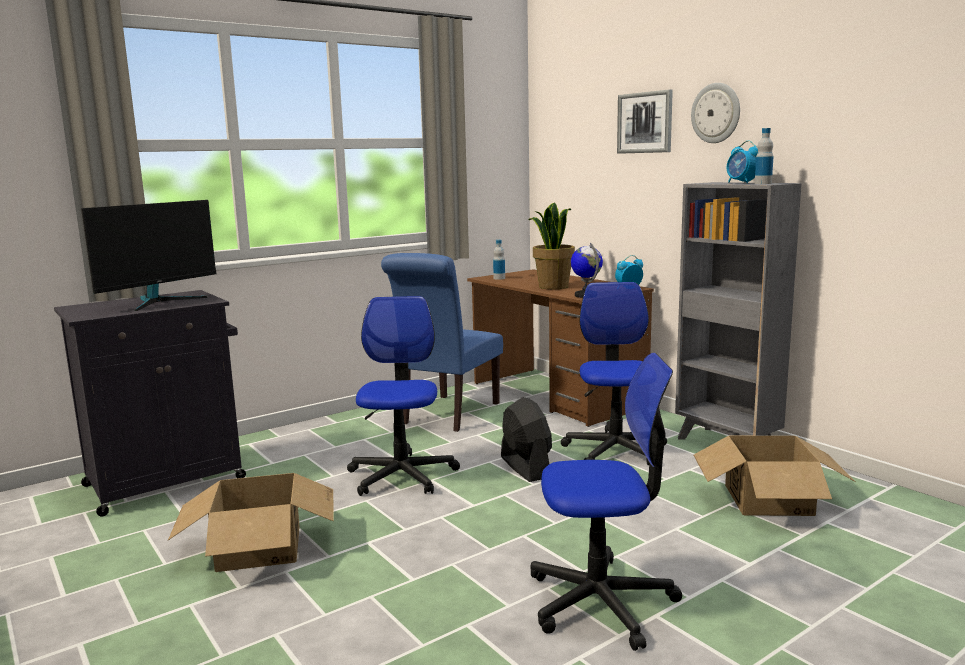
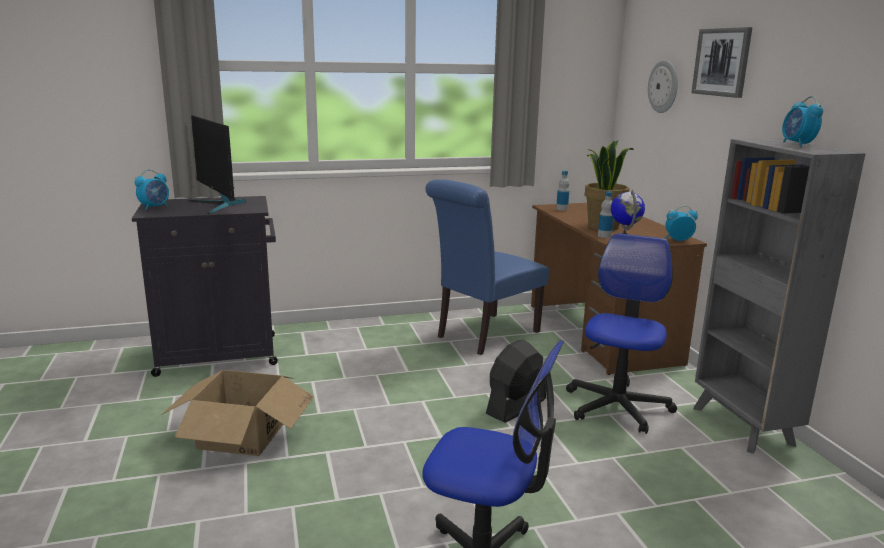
camera: 20 degrees right, 5 degrees up
(83, 311) = (155, 207): none -> alarm clock
(159, 301) = (218, 205): monitor -> monitor turned 90 degrees clockwise
(402, 475) = (400, 390): office chair -> none
(525, 467) = (516, 406): black fan -> black fan turned 135 degrees counterclockwise
(716, 113) = (791, 59): wall clock -> wall clock (664, 86)
(763, 183) = (814, 150): bottle -> bottle (604, 236)
(768, 499) = (744, 504): cardboard box -> none

